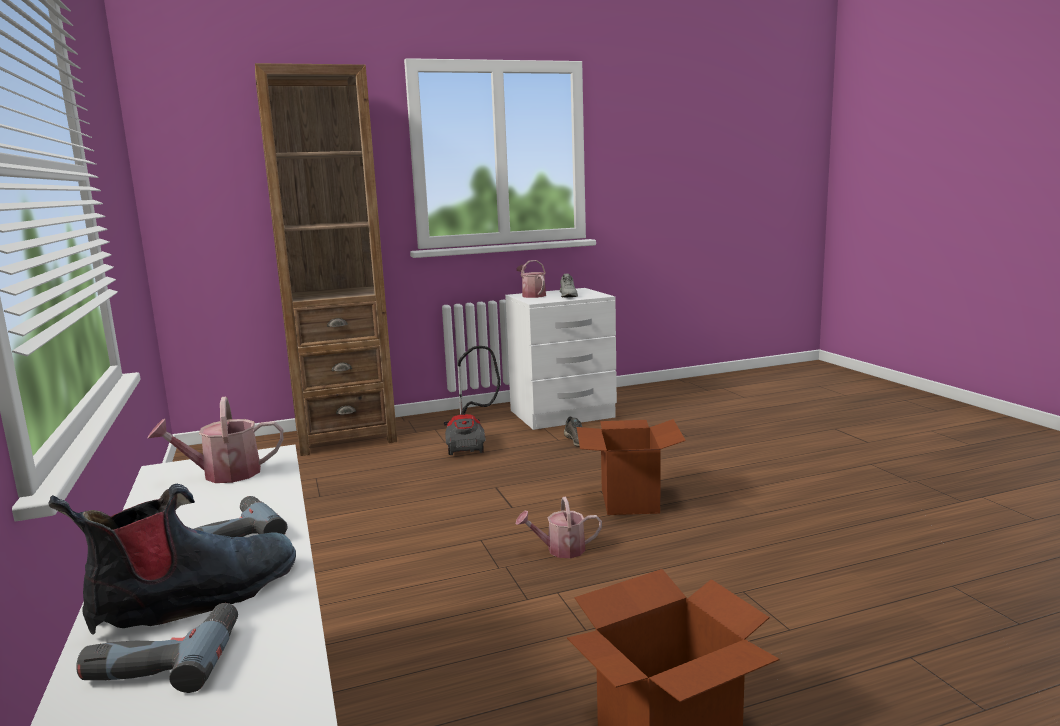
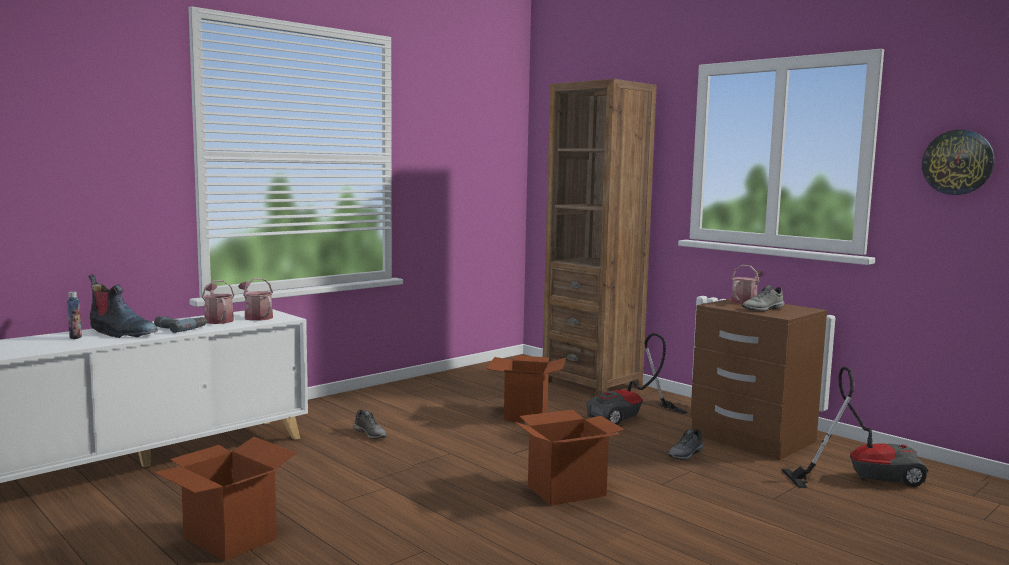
camera: 65 degrees right, 5 degrees down
(165, 659) = (75, 337): power drill -> bottle
(358, 582) = (370, 434): none -> grey shoe
(399, 481) = (526, 414): none -> cardboard box
(560, 550) = (451, 479): watering can -> watering can (218, 320)
(562, 415) = (751, 438): white nightstand -> brown nightstand
(641, 157) = (958, 162): none -> wall clock
(663, 405) = (863, 477): none -> vacuum cleaner

